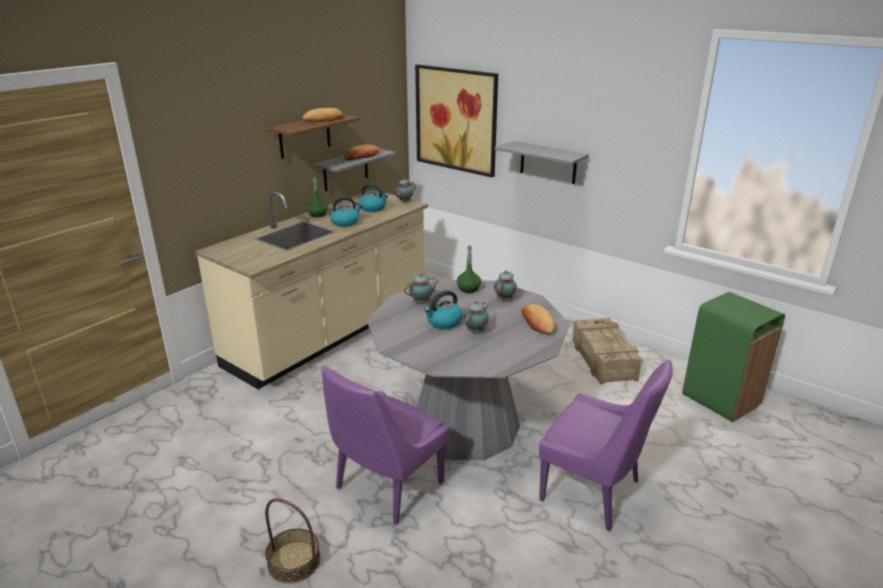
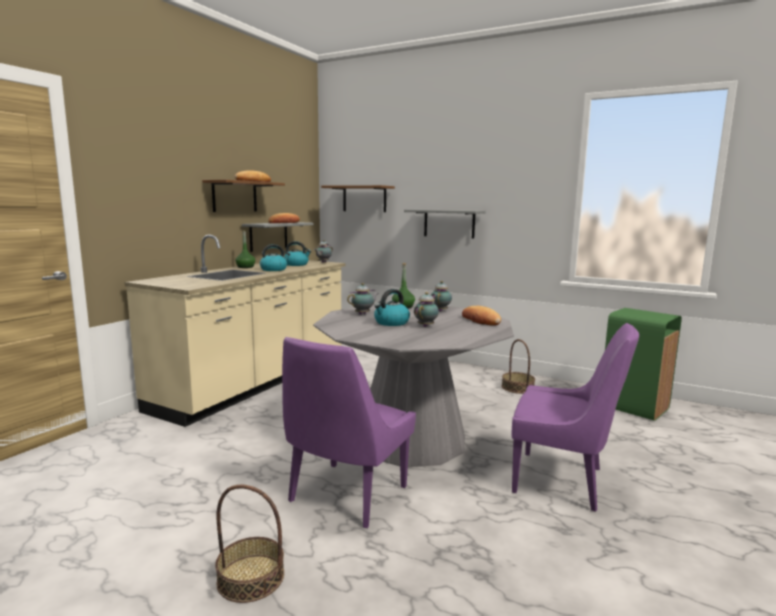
camera: 10 degrees left, 15 degrees down
(456, 119) = (364, 199): picture -> brown shelf
(603, 360) = (517, 387): crate -> basket

